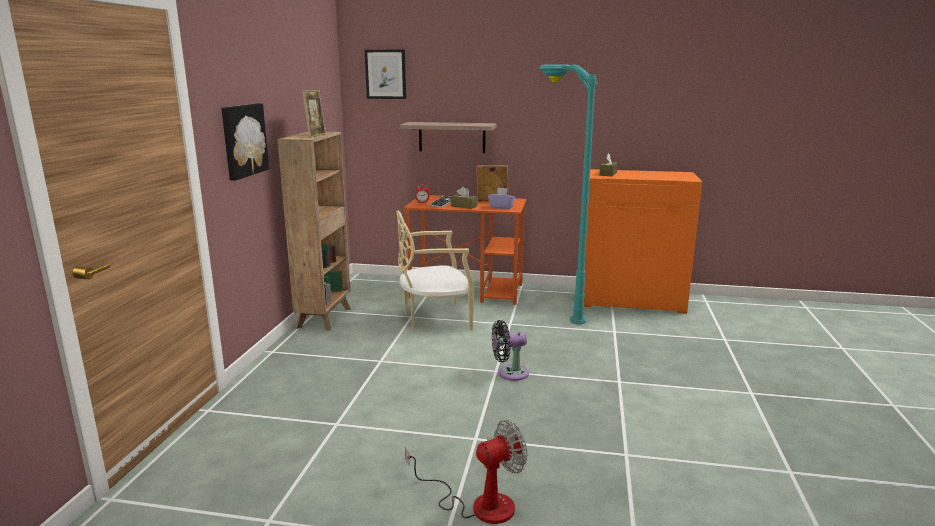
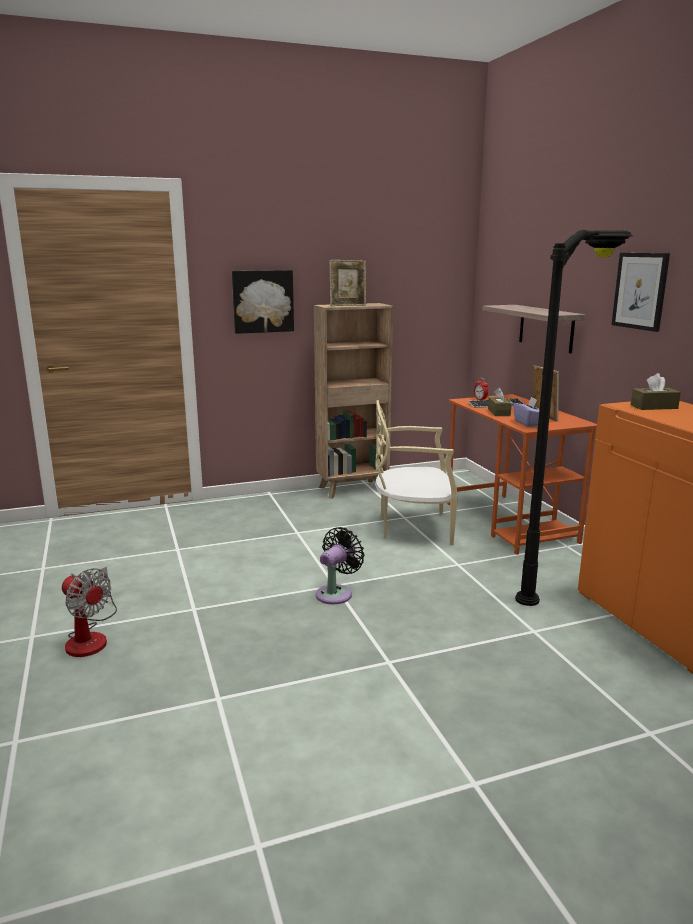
camera: 60 degrees right, 0 degrees up
(385, 74) = (505, 247): picture -> picture (640, 291)
(435, 319) = (413, 528): beige chair -> beige chair turned 45 degrees counterclockwise
(509, 373) = (336, 593): black fan -> black fan turned 75 degrees clockwise
(554, 303) = (558, 574): turquoise floor lamp -> black floor lamp

